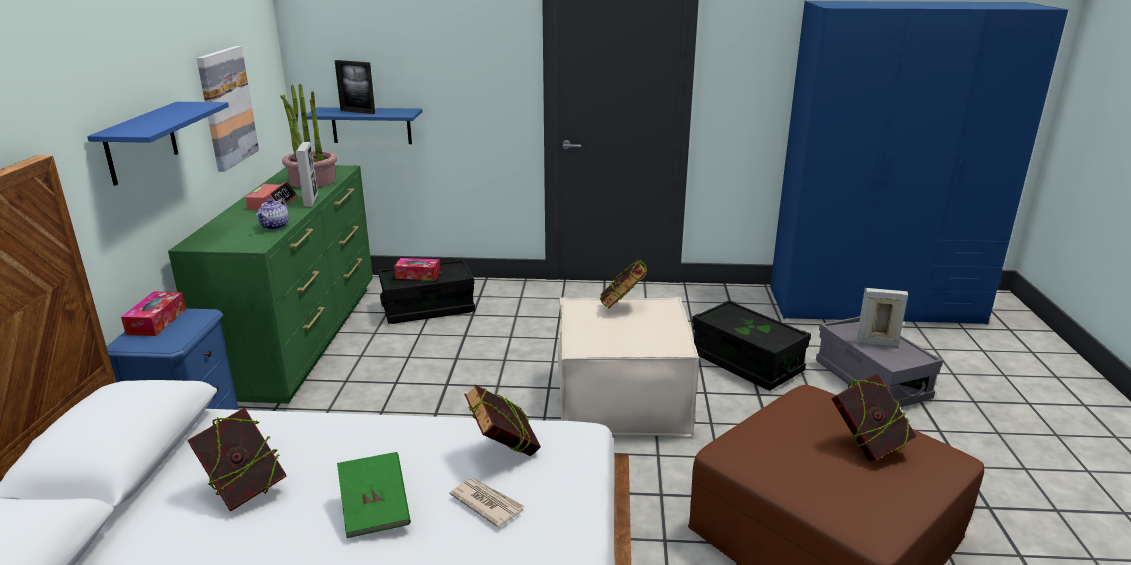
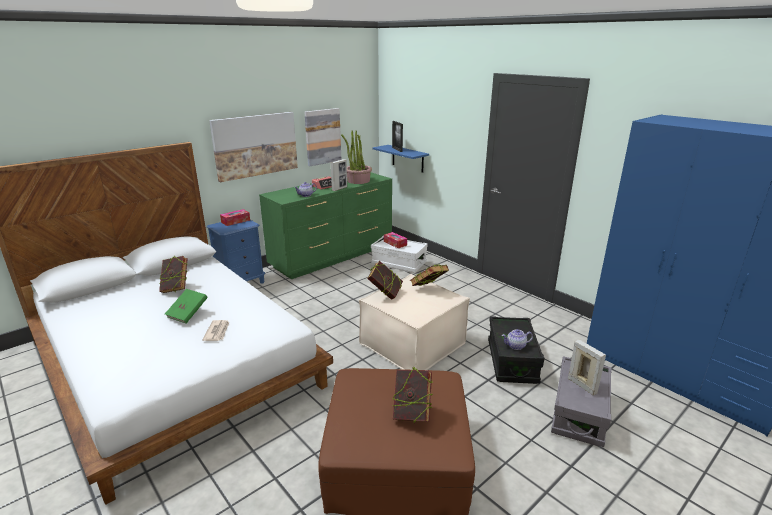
camera: 45 degrees right, 0 degrees up
(141, 143) = (255, 145): blue shelf -> picture
(428, 308) = (399, 263): black storage box -> white storage box
(503, 451) = (255, 318): book -> book (385, 294)
(767, 335) = (515, 346): none -> teapot

